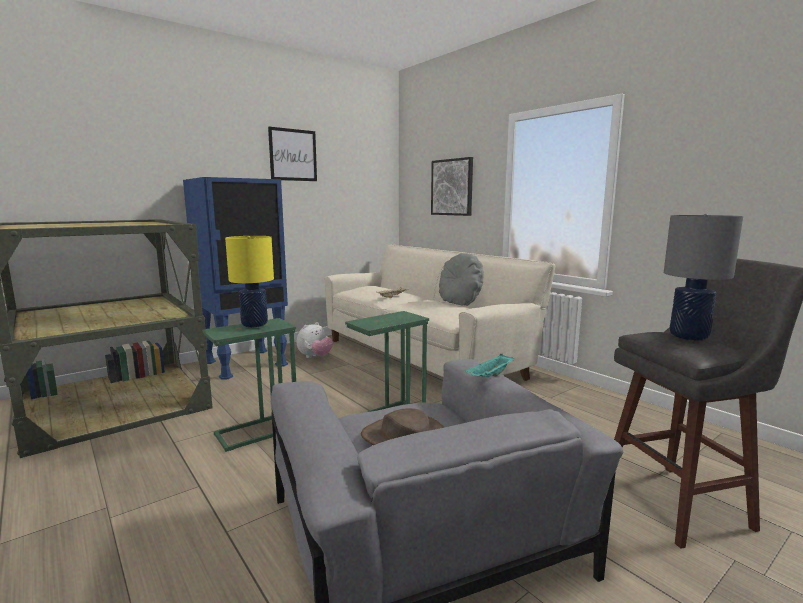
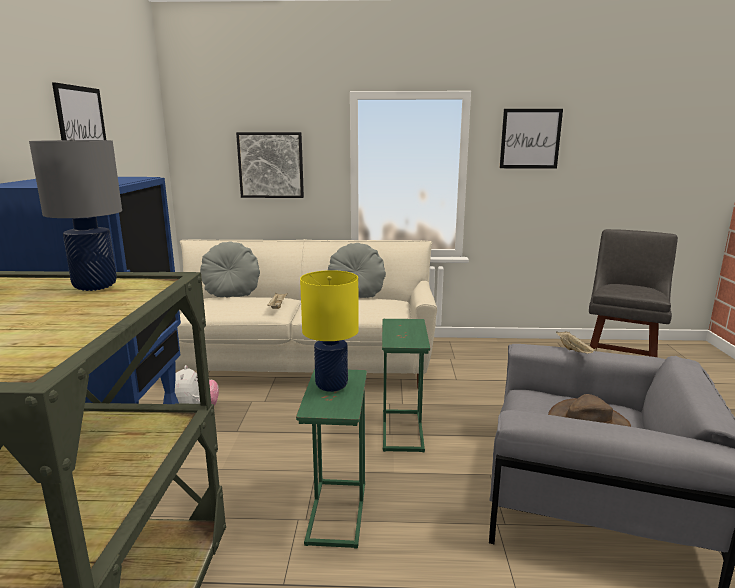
camera: 50 degrees left, 5 degrees up
(385, 286) = (232, 295): none -> grey pillow
(490, 377) = (574, 351): turquoise tray -> beige tray
(688, 338) = (629, 287): grey table lamp -> grey table lamp (95, 288)
(698, 143) = (530, 139): none -> picture

